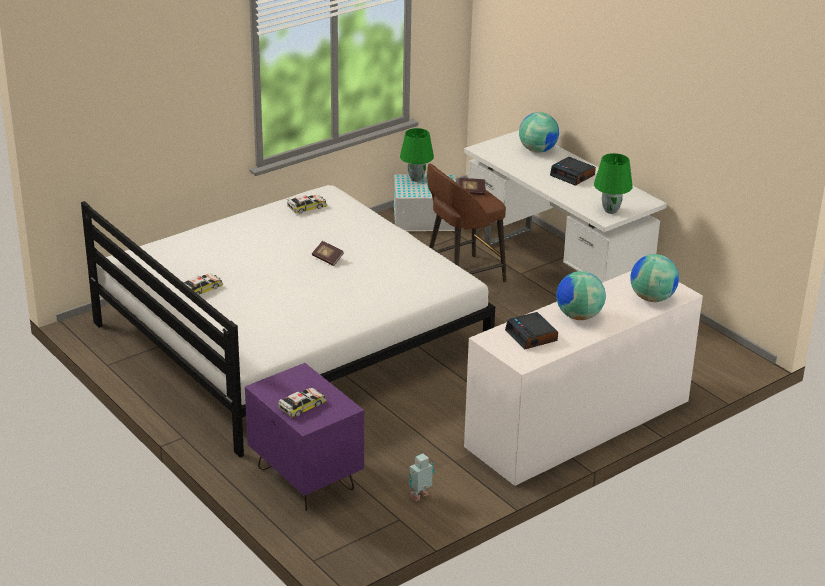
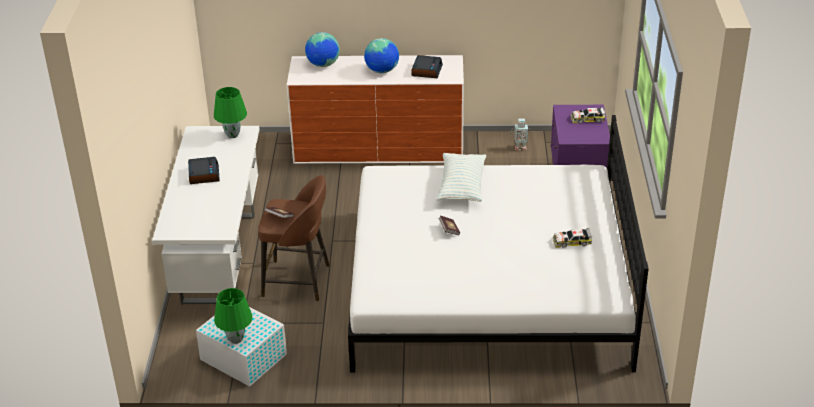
camera: 140 degrees left, 5 degrees up
(307, 207) = (407, 289): toy car -> none
(364, 298) = (461, 186): none -> pillow
(537, 150) = (184, 210): globe -> none

